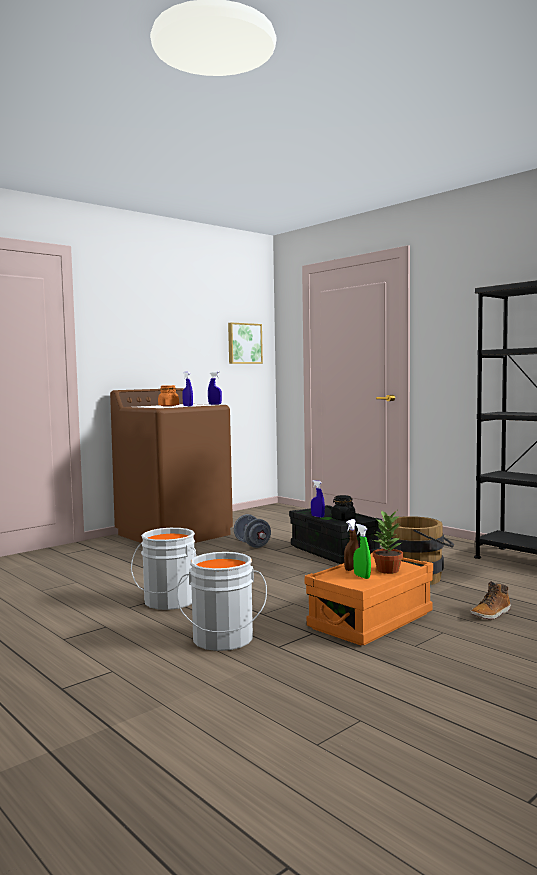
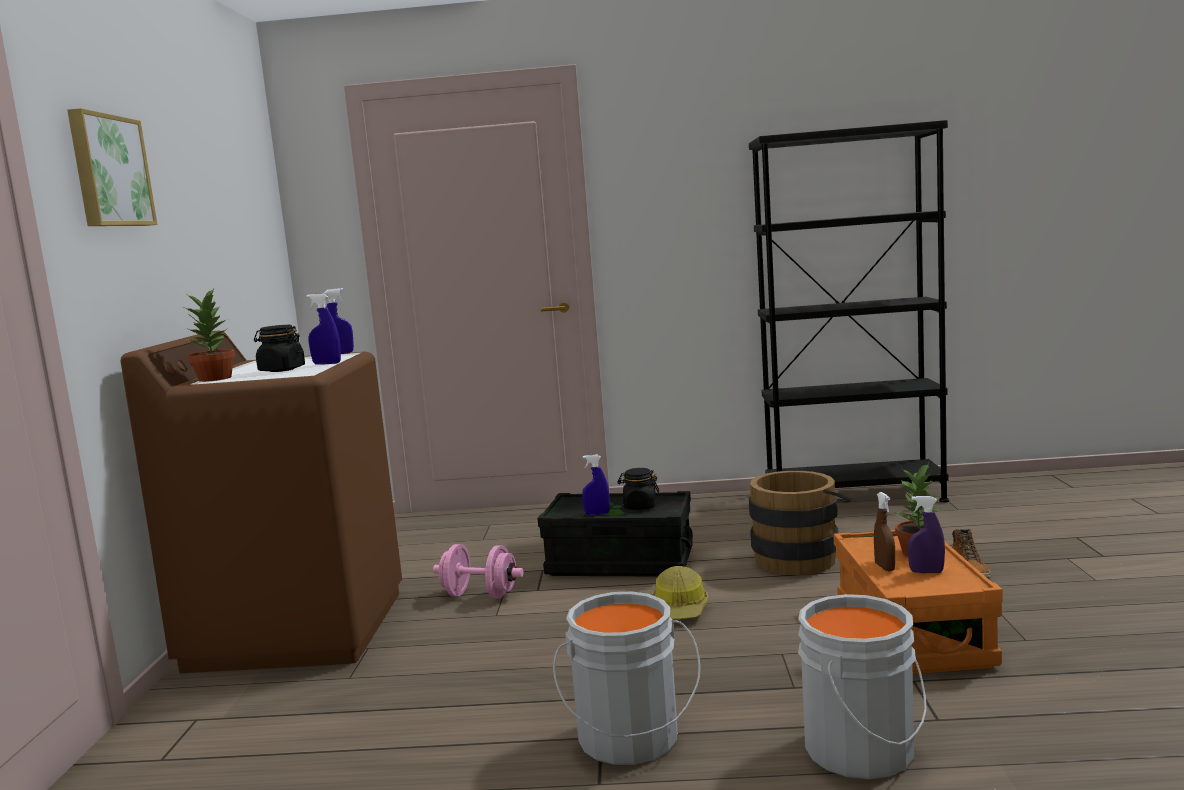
camera: 45 degrees left, 5 degrees up
(143, 406) = (216, 378): none -> potted plant
(168, 406) = (281, 370): orange jar -> black jar
(244, 343) = (257, 232): picture -> picture (108, 171)
(252, 544) = (480, 595): grey dumbbell -> pink dumbbell
(304, 575) = (680, 609): none -> hard hat
(362, 576) = (926, 572): green spray bottle -> purple spray bottle

